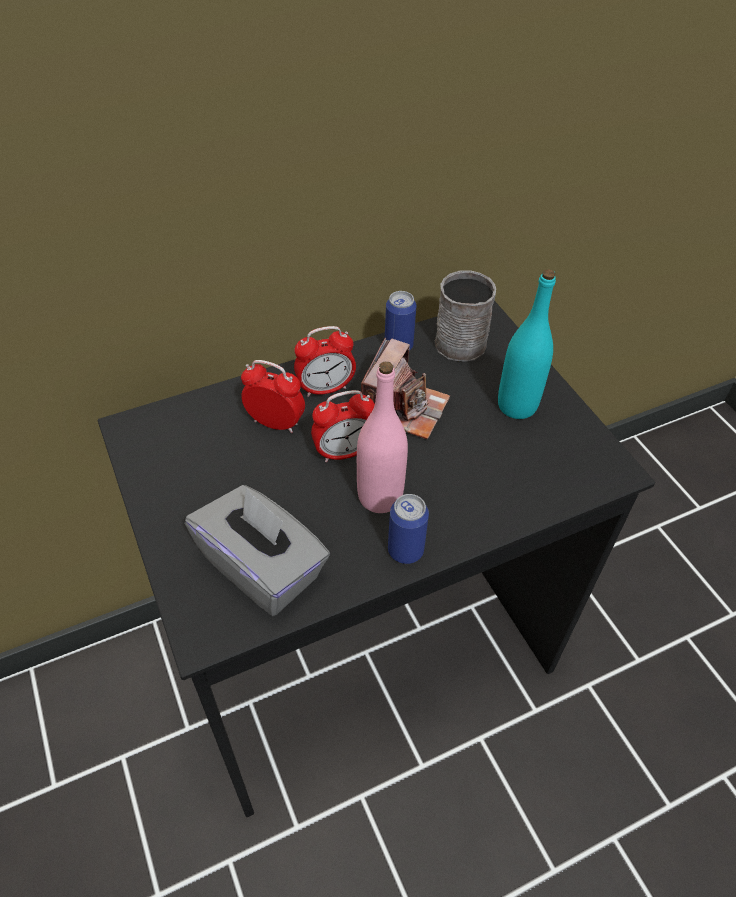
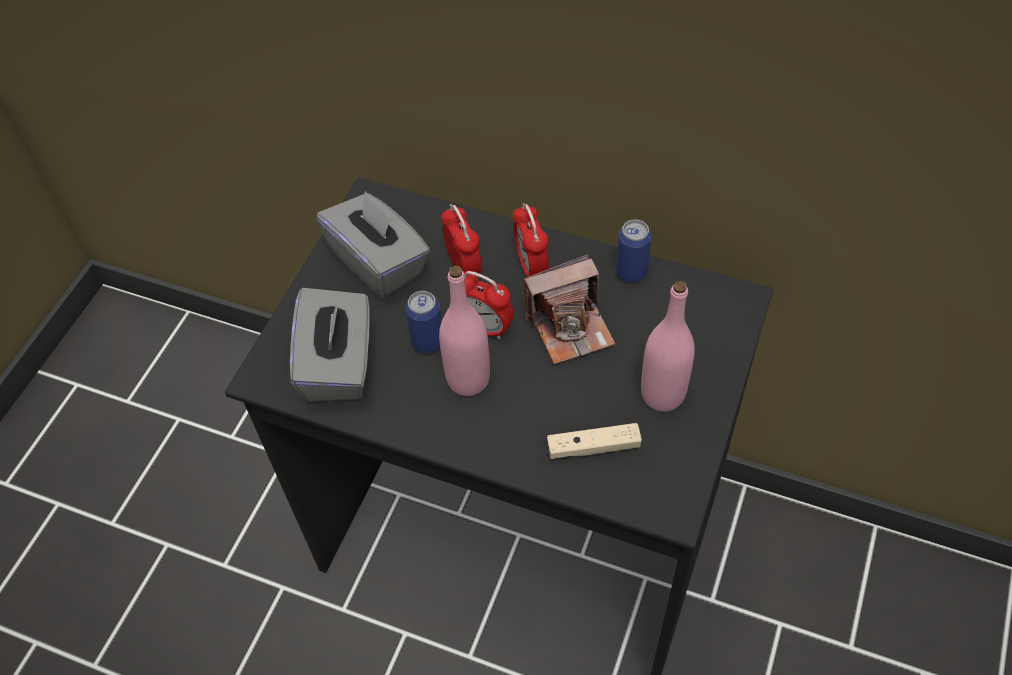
camera: 50 degrees right, 5 degrees up
(200, 467) = (379, 263): none -> grey tissue box
(325, 388) = (531, 266): alarm clock -> alarm clock turned 45 degrees clockwise
(405, 550) = (438, 431): can -> can (428, 342)
(465, 340) = (695, 307): grey mug -> none
(517, 406) = (662, 394): turquoise bottle -> pink bottle
(521, 472) = (593, 447): none -> beige game controller

